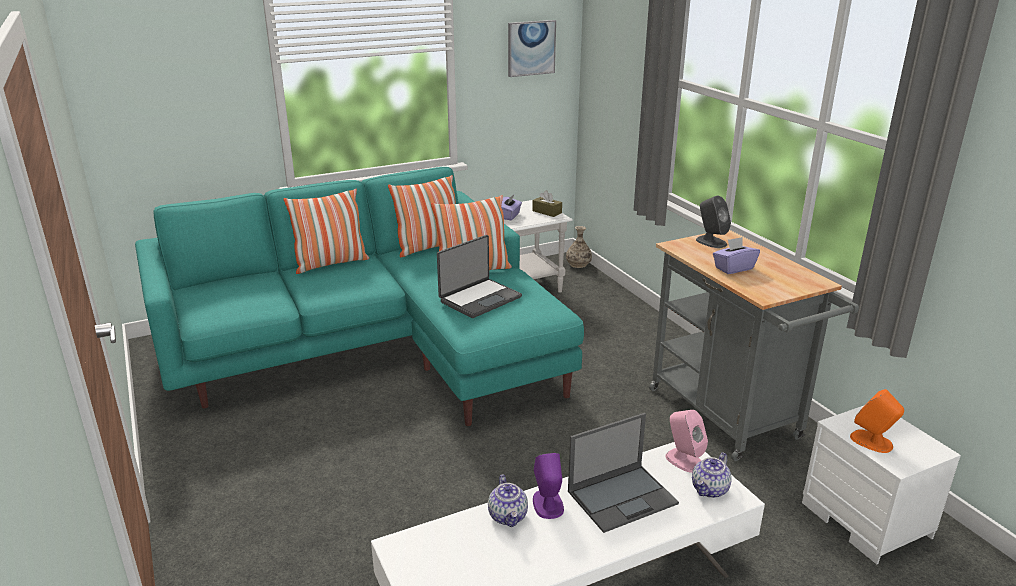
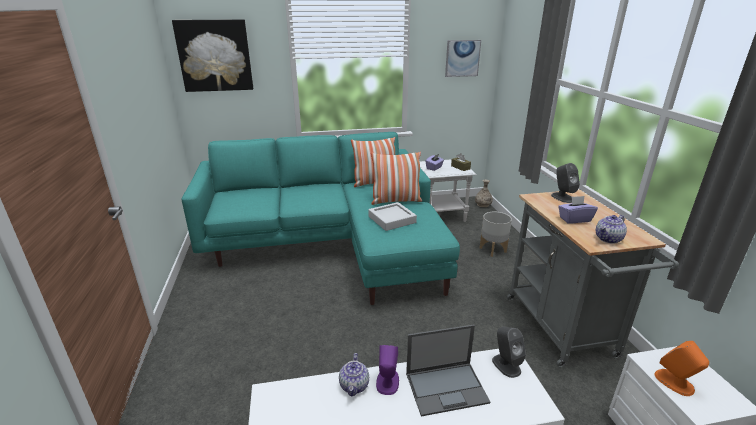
camera: 15 degrees right, 0 degrees up
(147, 65) = (215, 56): none -> picture
(330, 263) = (310, 186): pillow -> none
(479, 299) = (392, 219): laptop -> grey tray
(611, 327) = (492, 250): none -> grey planter
(683, 460) = (506, 365): pink speaker -> grey speaker
(710, 490) = (520, 396): teapot -> teapot (608, 239)

